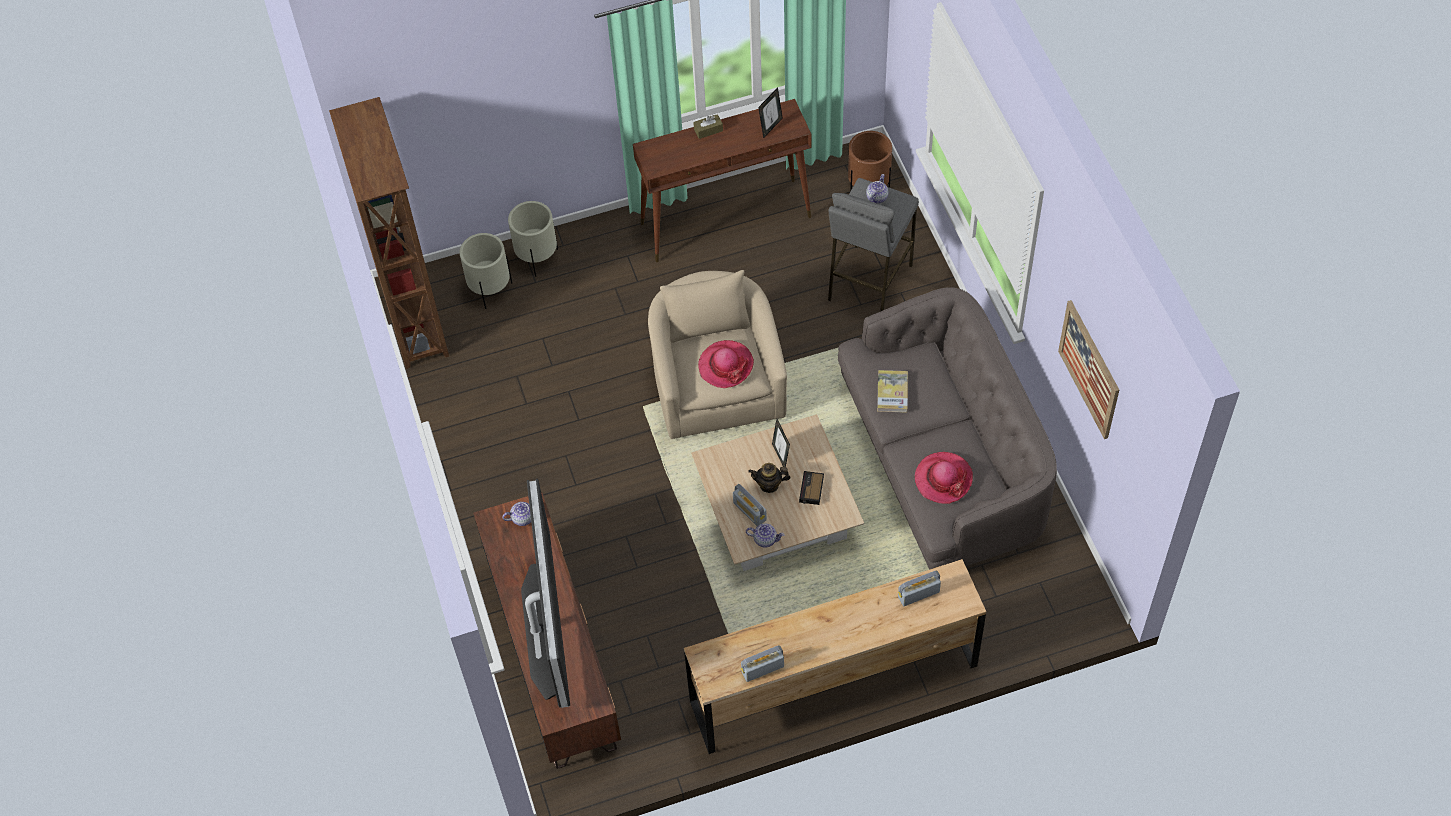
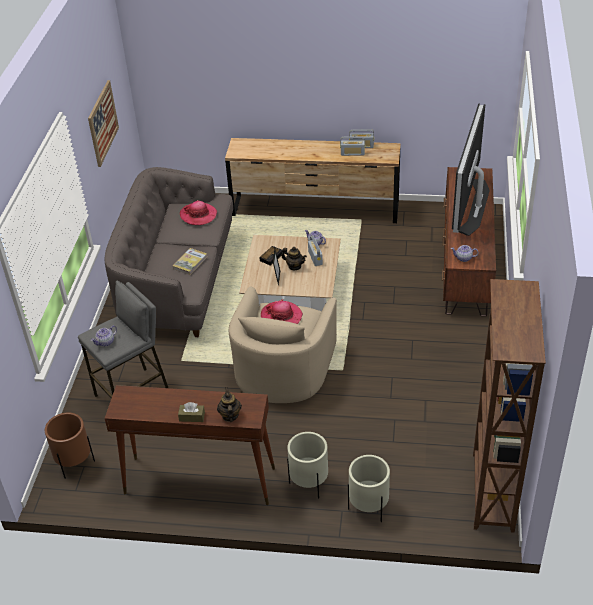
camera: 155 degrees left, 15 degrees down
(490, 290) = (420, 495): beige planter -> beige planter (309, 484)
(671, 144) = (230, 415): none -> teapot
(770, 127) = (141, 401): picture frame -> none
(918, 594) = (259, 151): radio -> radio (352, 153)

